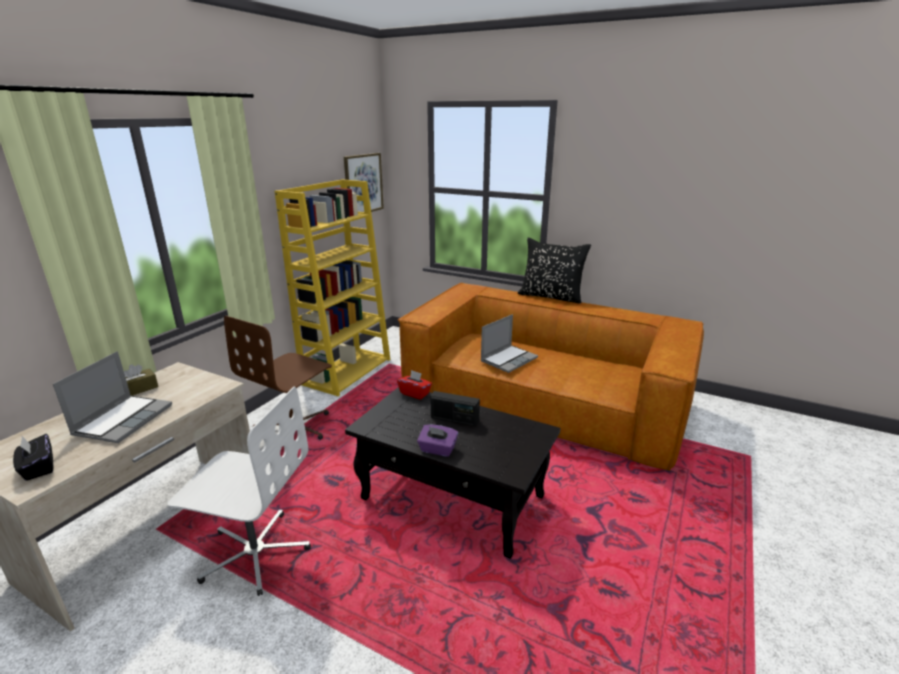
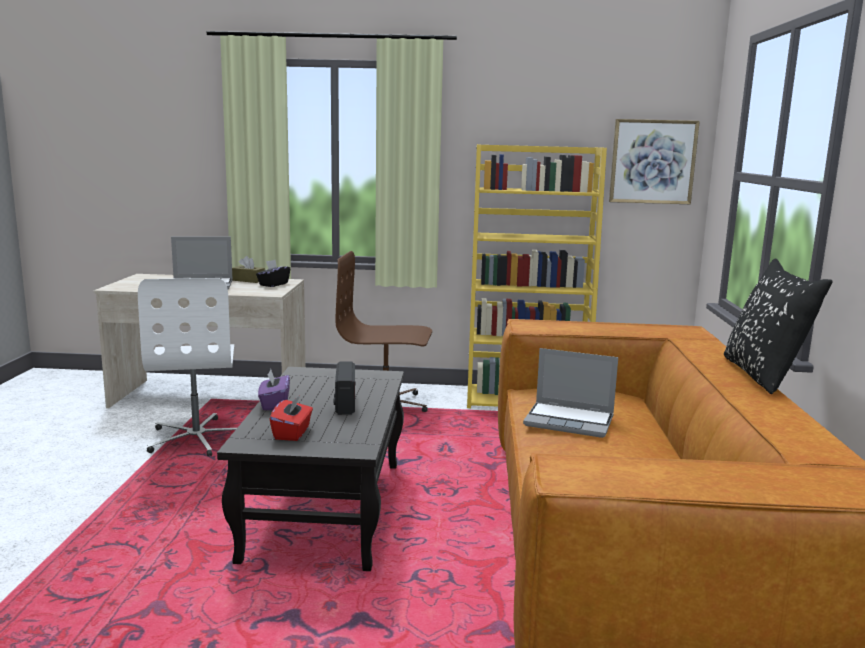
camera: 65 degrees right, 10 degrees down
(38, 468) = (134, 285): black tissue box -> black tissue box (273, 284)
(415, 393) = (387, 379): red tissue box -> red tissue box (292, 433)

